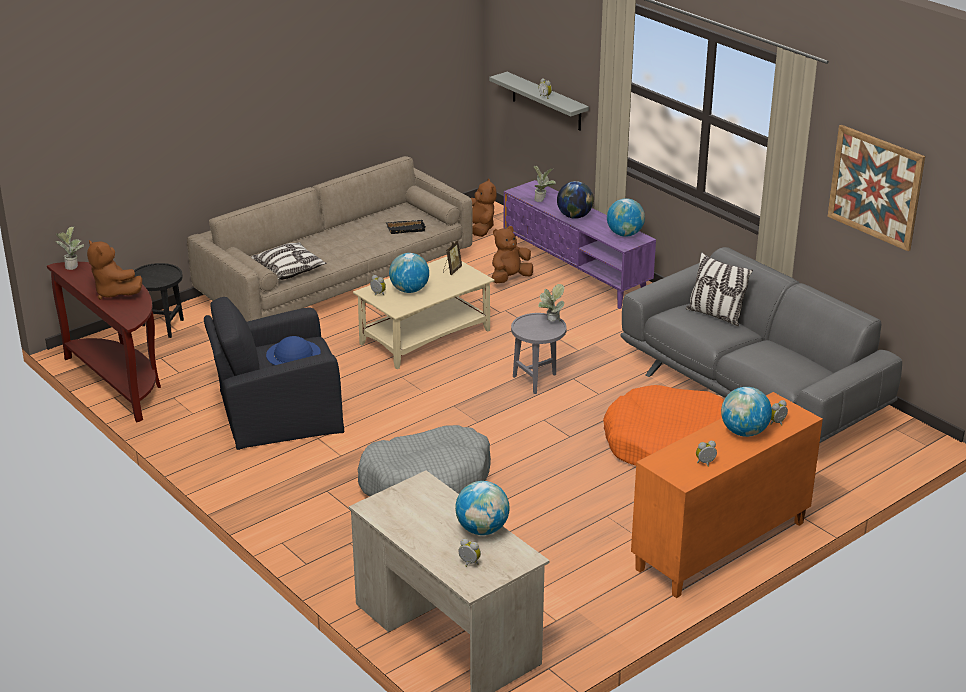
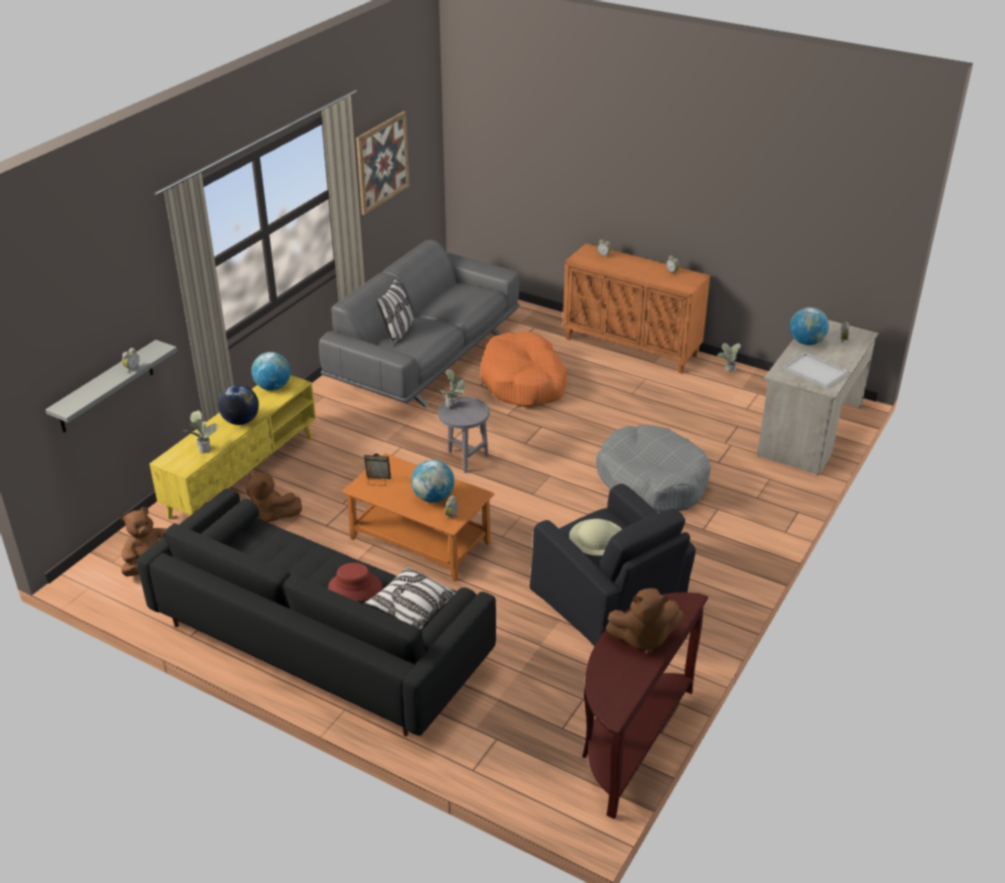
camera: 110 degrees left, 5 degrees up
(73, 265) = (604, 705): potted plant -> potted plant (727, 372)
(114, 293) = (643, 638): brown plush toy -> brown plush toy turned 60 degrees clockwise
(162, 327) = (495, 757): black side table -> none
(293, 354) = (597, 537): blue hat -> beige hat
(331, 252) = (355, 587): none -> red hat
(336, 281) = (321, 641): beige sofa -> black sofa
(406, 229) = (274, 547): black tray -> none
(411, 512) = (816, 371): none -> white tray
(425, 336) = (419, 541): beige coffee table -> orange coffee table
(576, 272) = (243, 476): purple tv stand -> yellow tv stand
(744, 432) = (624, 264): globe -> none

